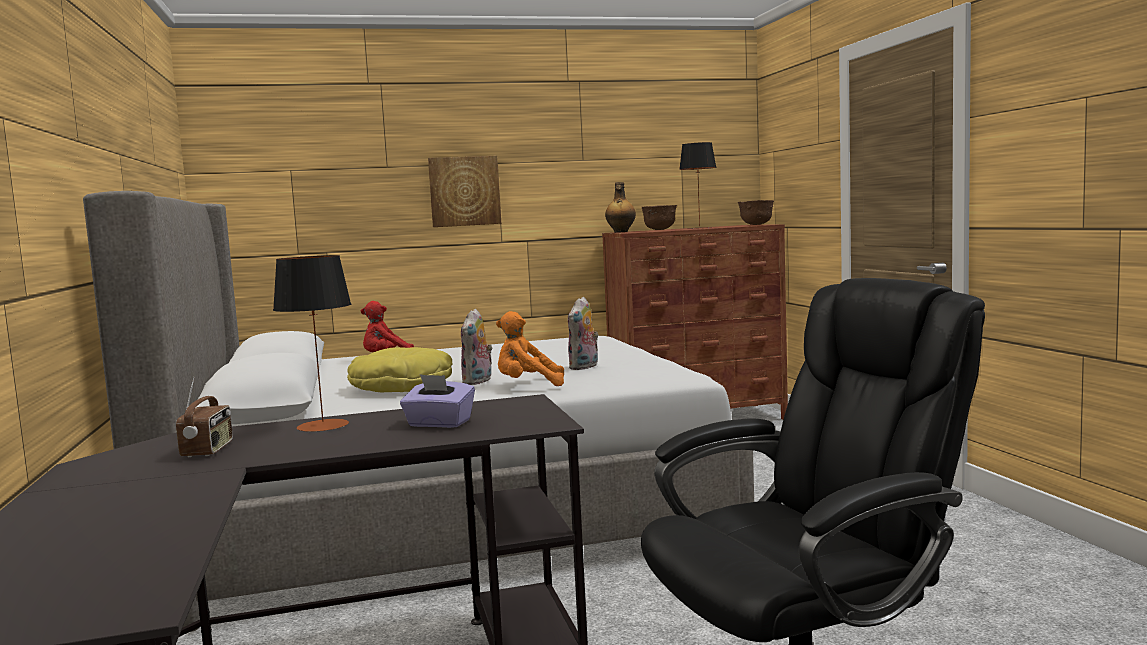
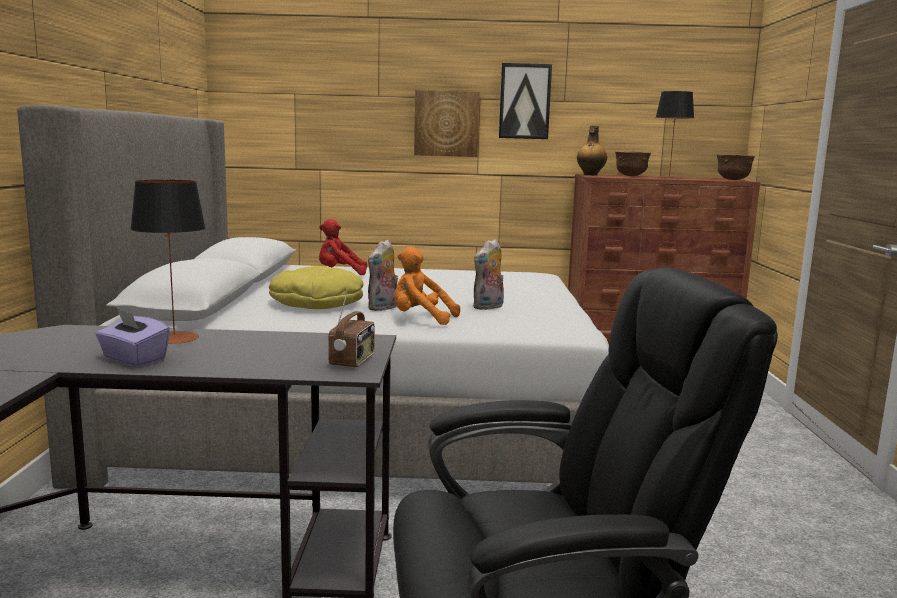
camera: 15 degrees right, 5 degrees up
(208, 450) = (57, 348): radio -> radio (353, 361)
(439, 424) = (265, 353): purple tissue box -> purple tissue box (133, 359)
(543, 163) = (524, 101): none -> picture

